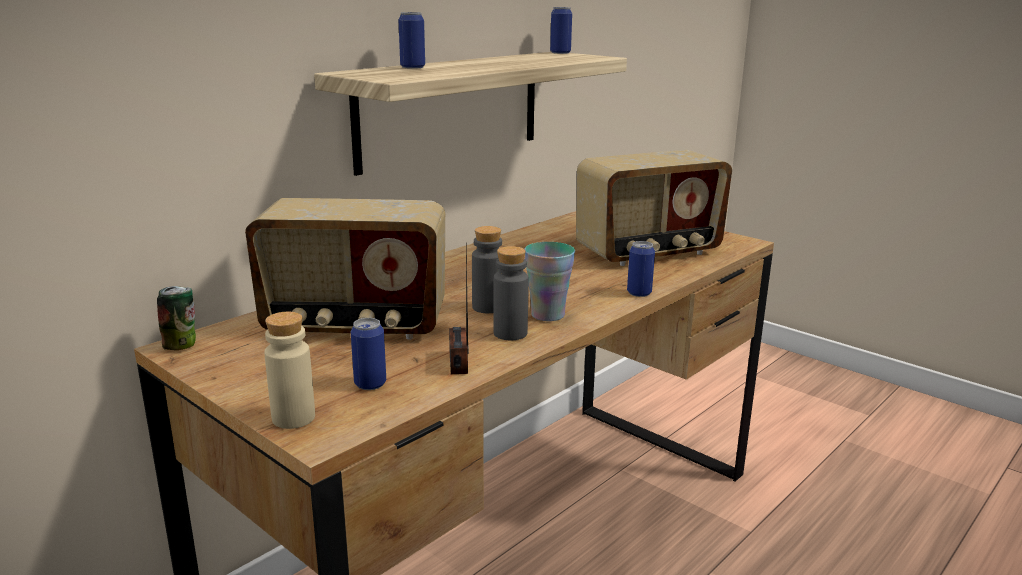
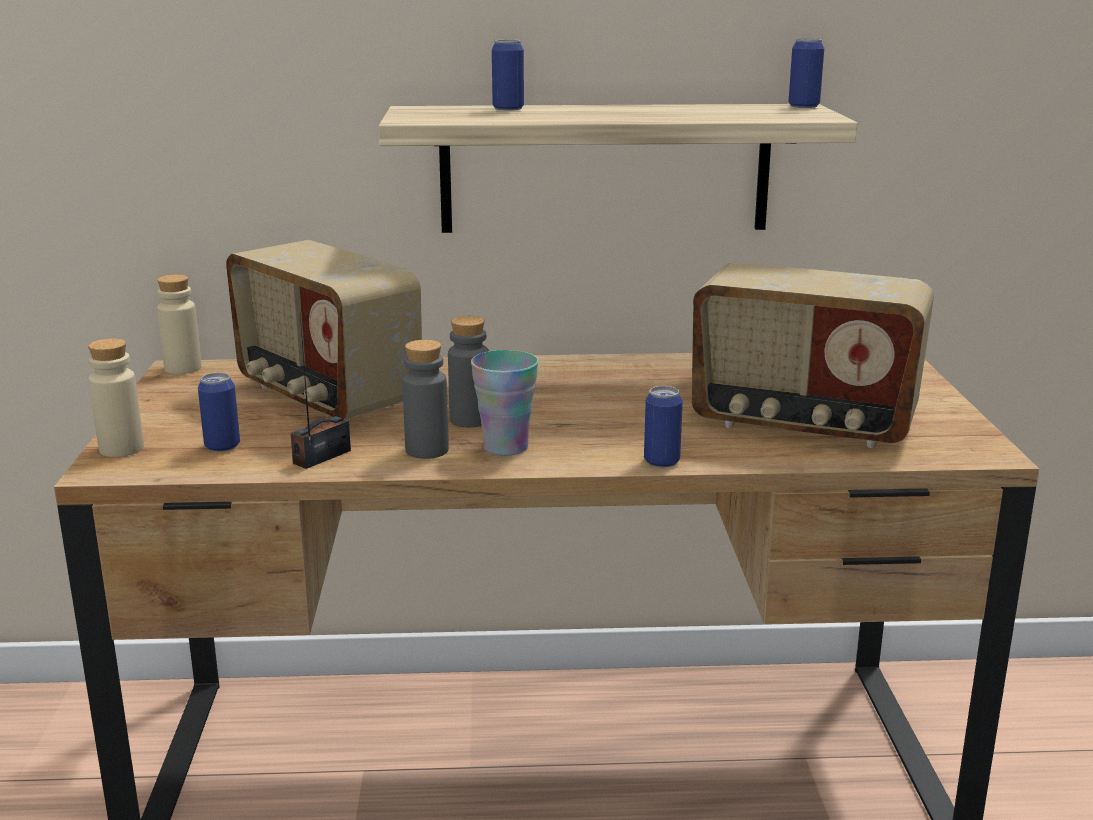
camera: 45 degrees right, 0 degrees up
(181, 345) = (183, 368): can -> beige bottle

